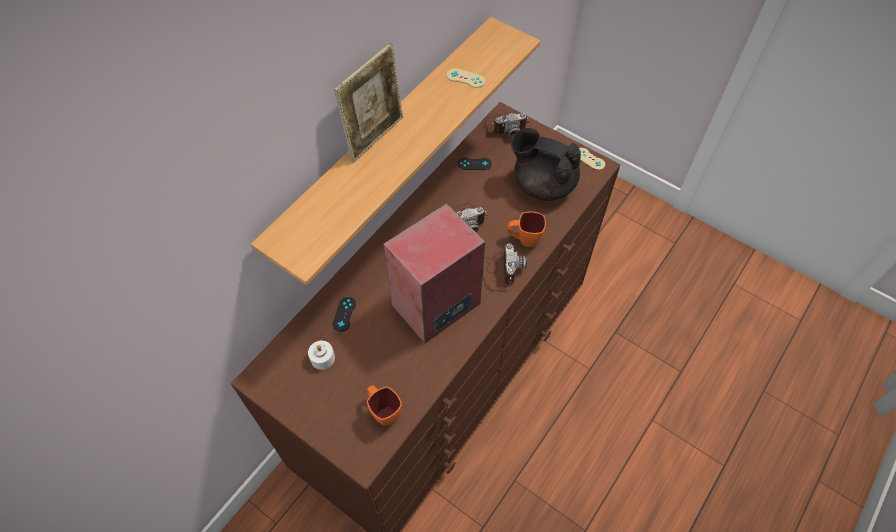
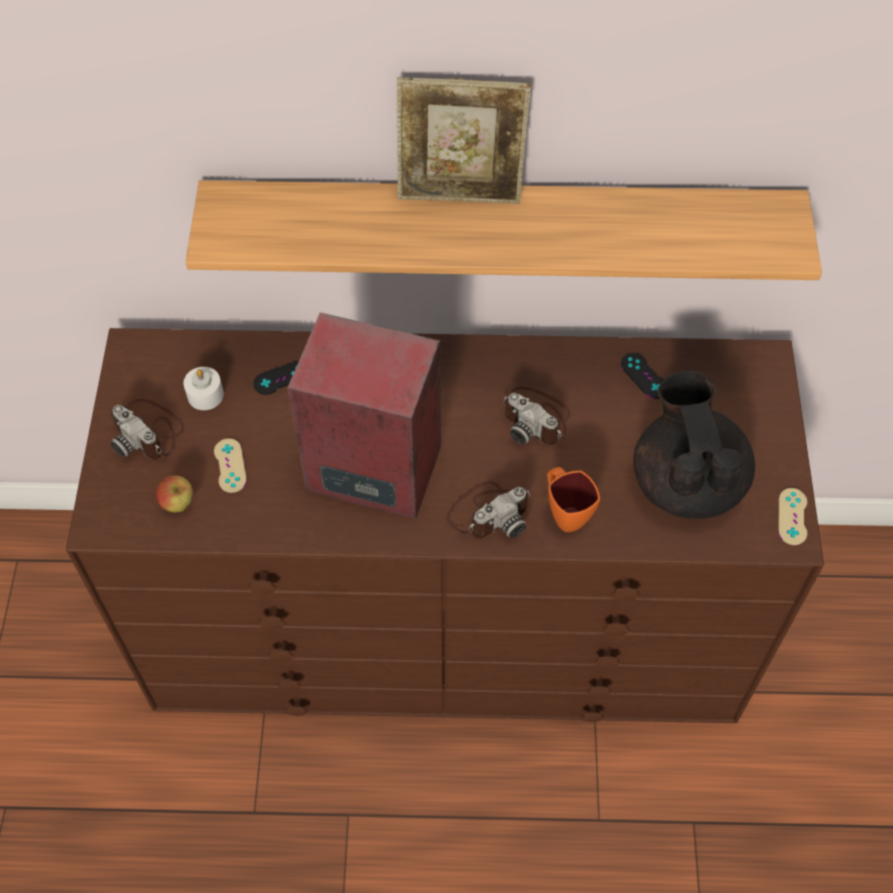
camera: 55 degrees right, 0 degrees up
(383, 411) = (178, 504): orange mug -> apple
(465, 78) = (655, 229): beige game controller -> beige game controller (230, 465)
(506, 125) = (752, 373): camera -> camera (149, 432)

